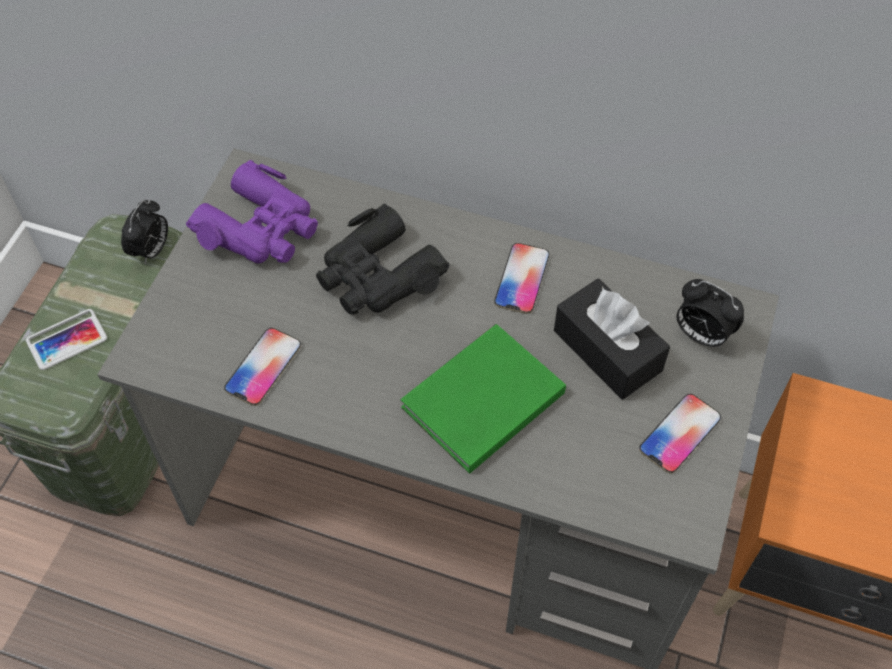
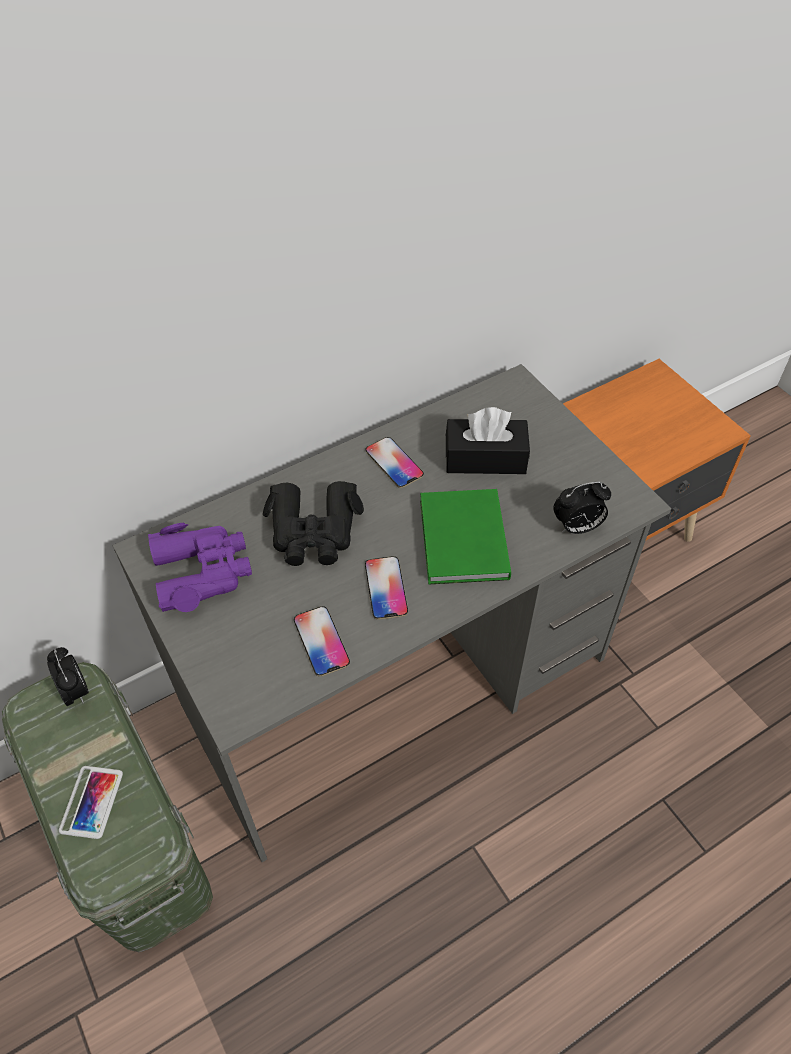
camera: 50 degrees left, 5 degrees down
(680, 434) = (571, 464): phone -> phone (386, 588)
(701, 335) = (515, 411): alarm clock -> alarm clock (577, 527)

